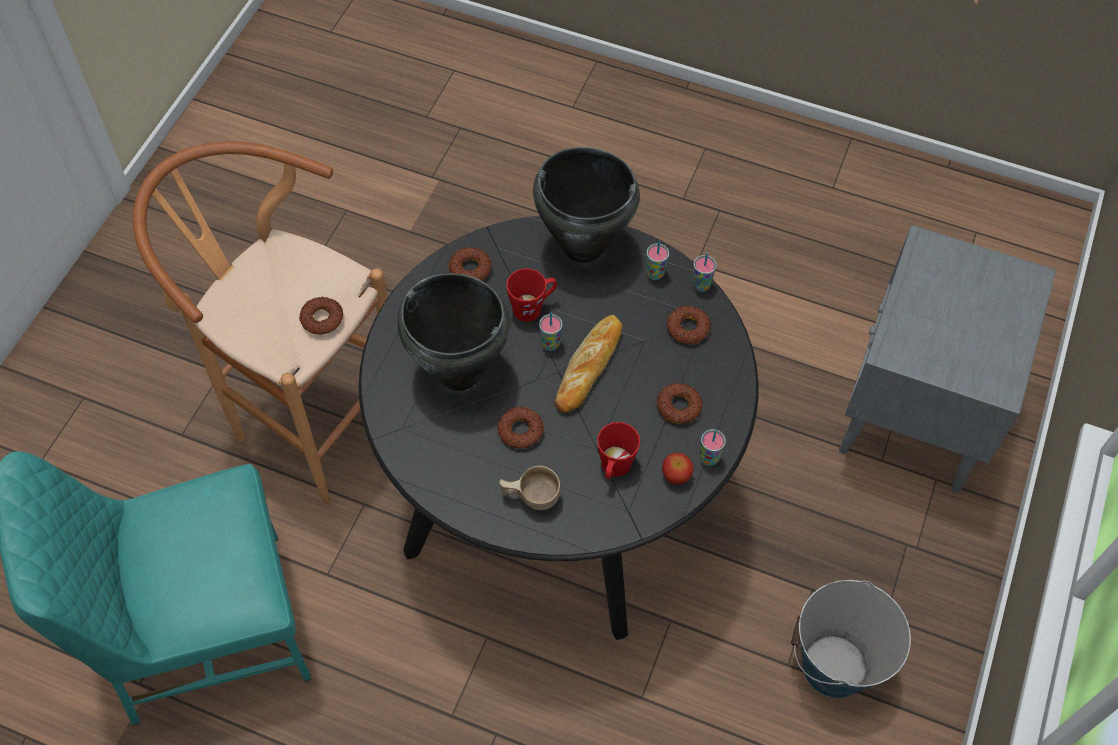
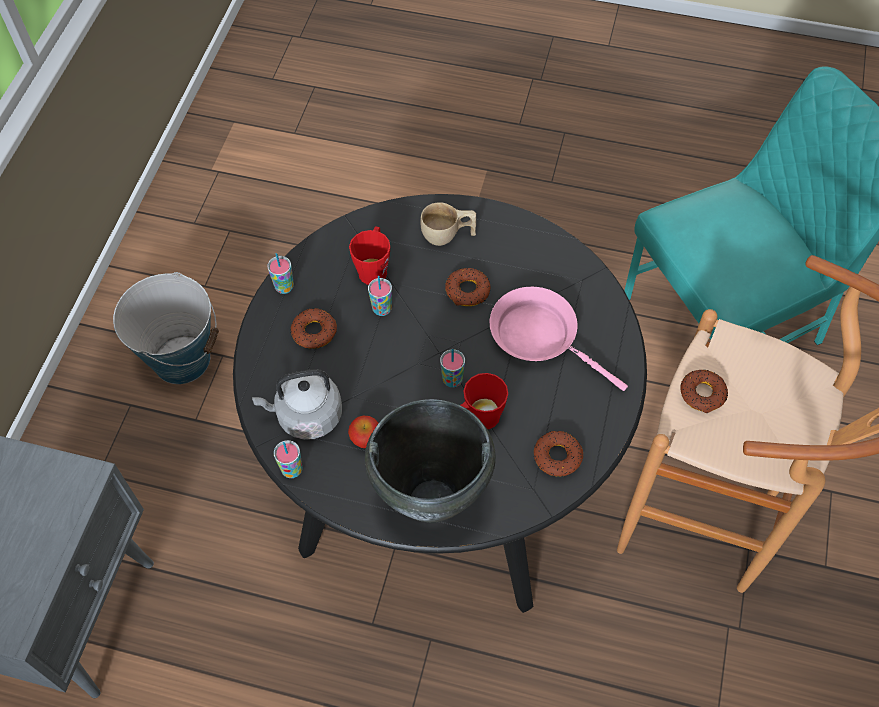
camera: 175 degrees right, 0 degrees up
(459, 374) = (540, 337): black cooking pot -> pink frying pan
(589, 366) = (408, 361): bread -> none
(655, 274) = (345, 478): cup -> cup (382, 309)
(676, 476) = (315, 268): apple -> apple (366, 439)
(688, 328) = (306, 416): donut -> grey kettle

